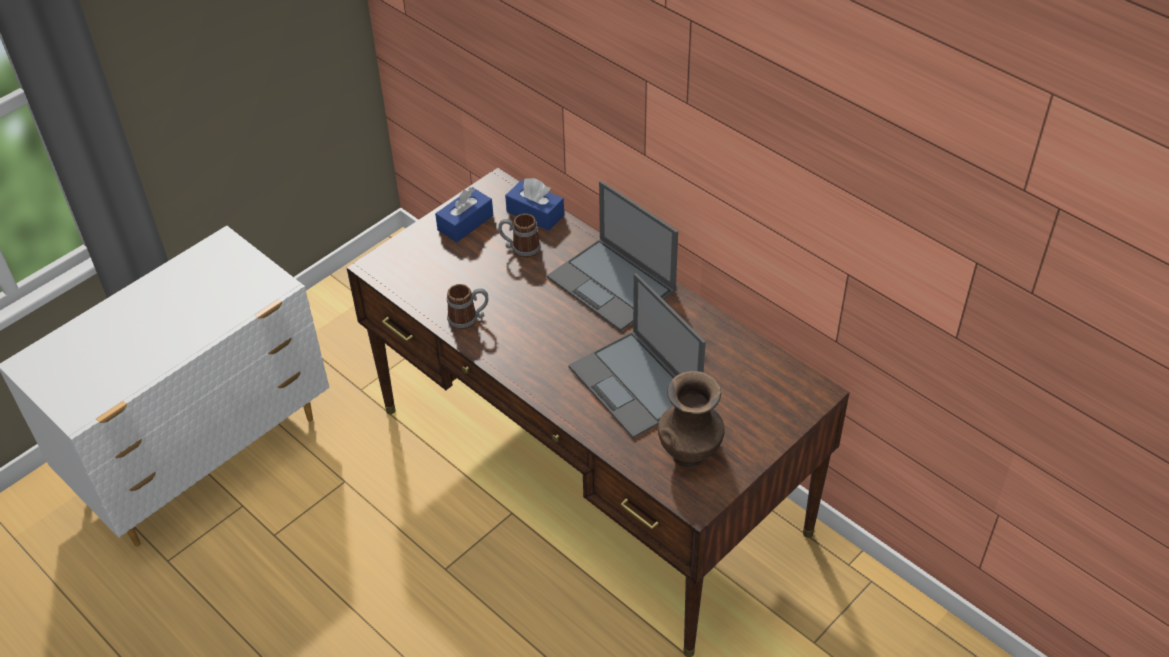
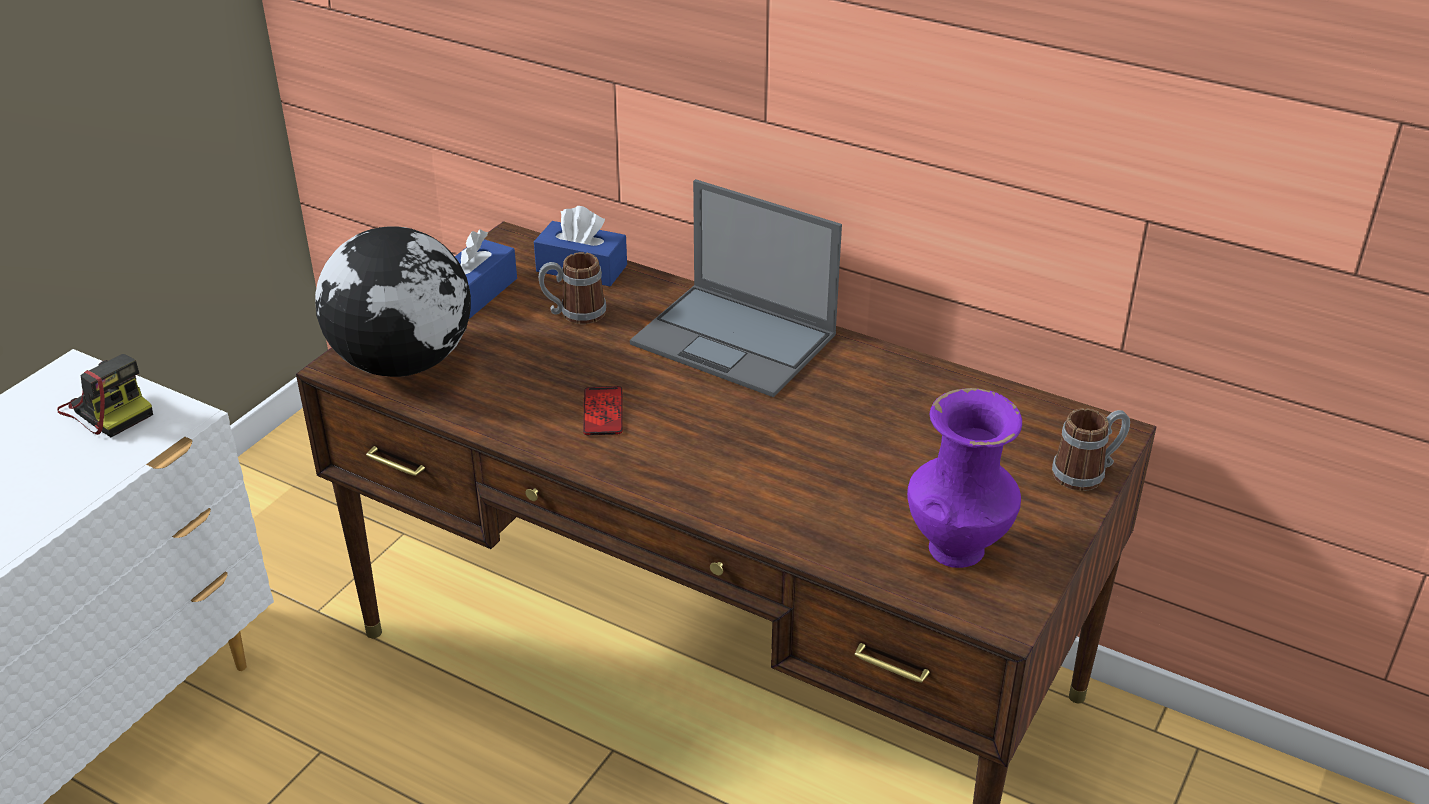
camera: 15 degrees left, 10 degrees down
(239, 272) = (108, 409): none -> camera
(410, 269) = (404, 362): none -> globe
(469, 319) = (523, 414): mug -> mug (1087, 472)
(516, 325) = (603, 412): none -> phone
(636, 384) = (828, 464): laptop -> none
(689, 454) = (957, 547): brown vase -> purple vase

